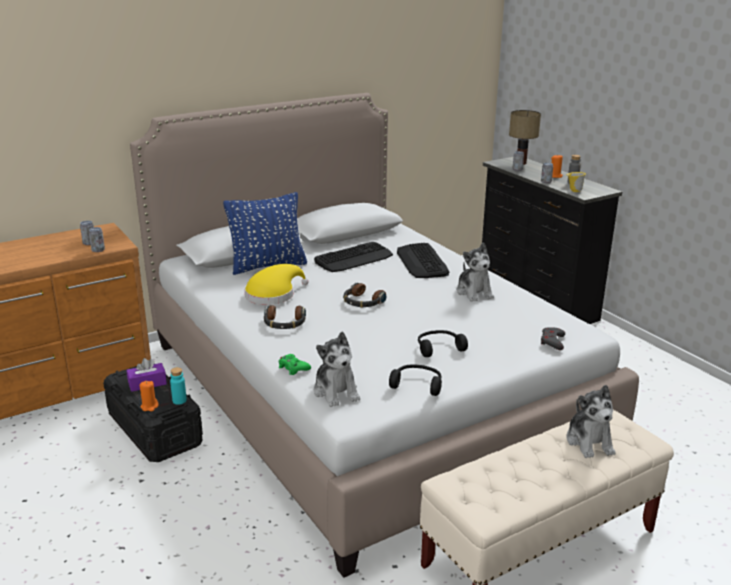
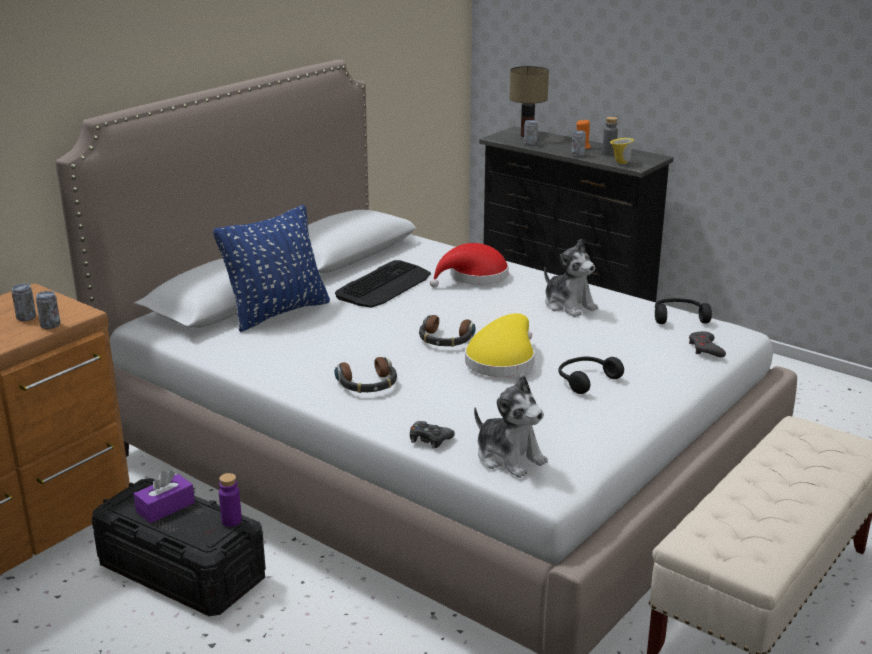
camera: 20 degrees left, 0 degrees up
(149, 406) = (193, 538): orange candle -> none
(179, 400) = (231, 521): turquoise bottle -> purple bottle
(273, 294) = (319, 349): yellow hat -> yellow hat (502, 360)
(293, 368) = (429, 439): green game controller -> black game controller
(417, 384) = (598, 429): black headphones -> black headphones (679, 317)
(422, 262) = (474, 277): keyboard -> red hat
(589, 442) = (803, 459): plush toy -> none

